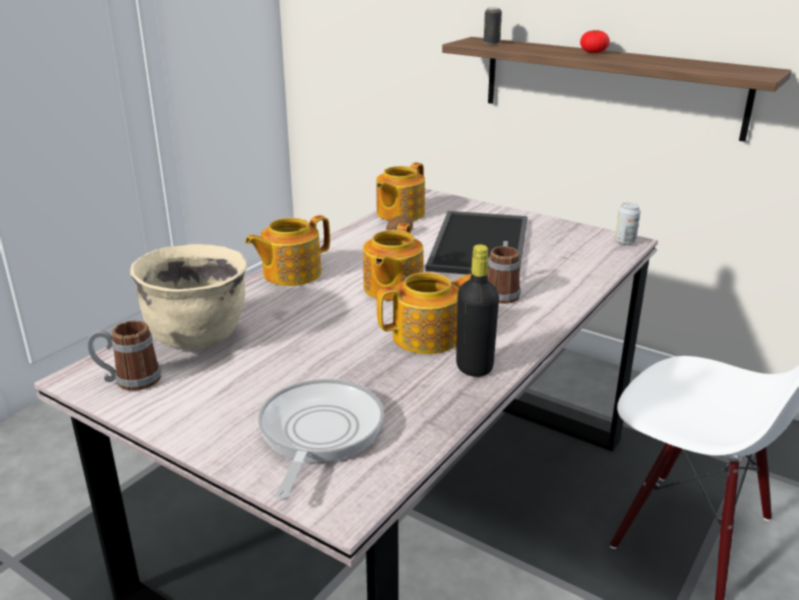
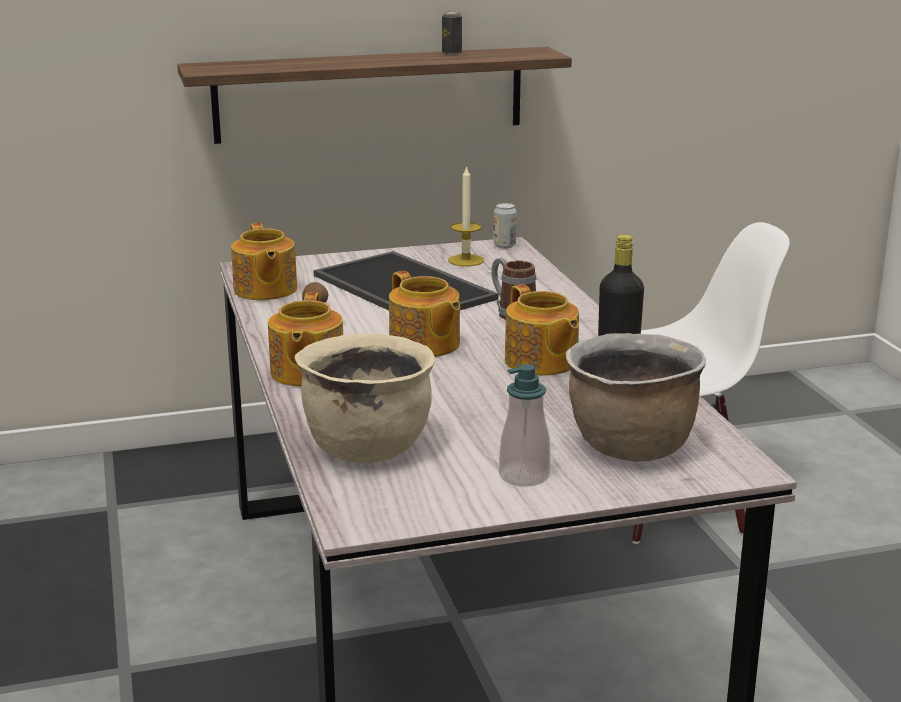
camera: 50 degrees left, 5 degrees down
(129, 380) = (406, 500): mug -> none
(213, 408) = (524, 476): none -> soap dispenser
(318, 433) = (630, 447): frying pan -> brown cooking pot
(428, 337) = (541, 362): teapot -> teapot turned 135 degrees clockwise
(491, 43) = (231, 66): can -> can (452, 53)
(568, 242) = (466, 260): none -> candle
(593, 52) = (359, 58): tomato -> none

